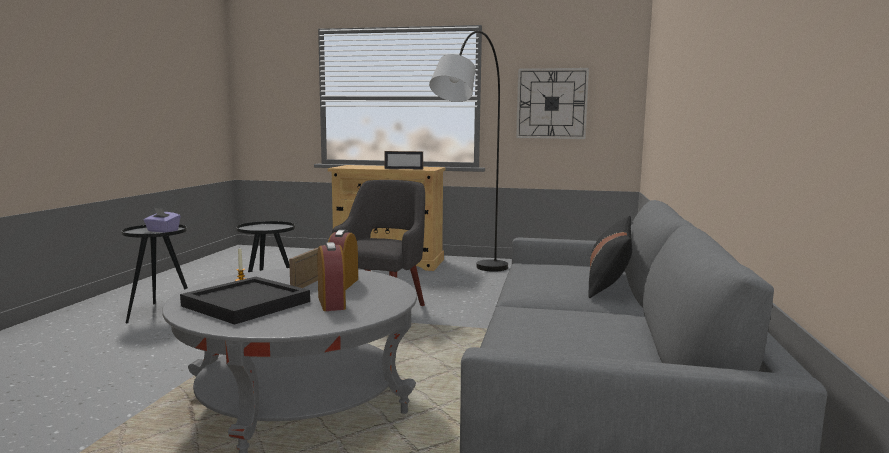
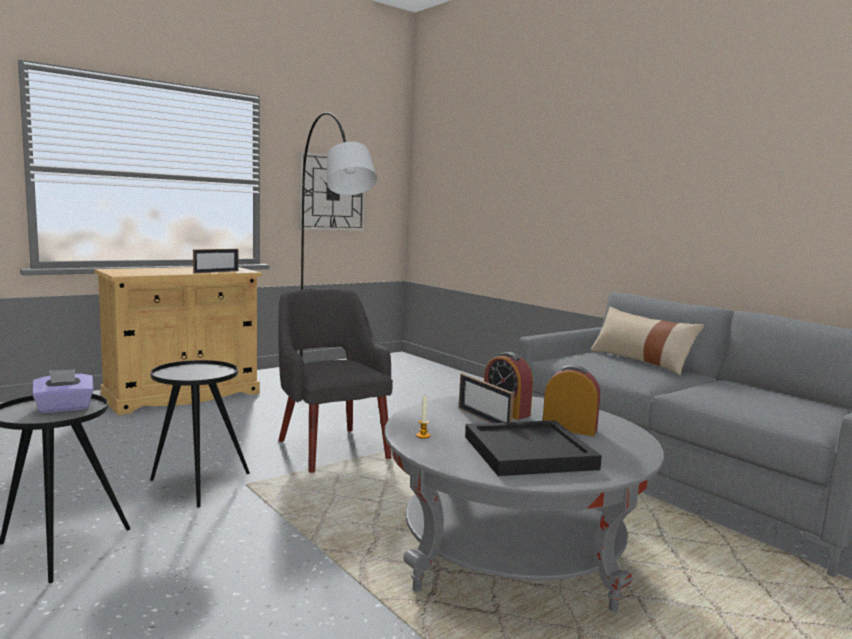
camera: 50 degrees left, 0 degrees up
(609, 281) = (640, 361): black pillow -> beige pillow

